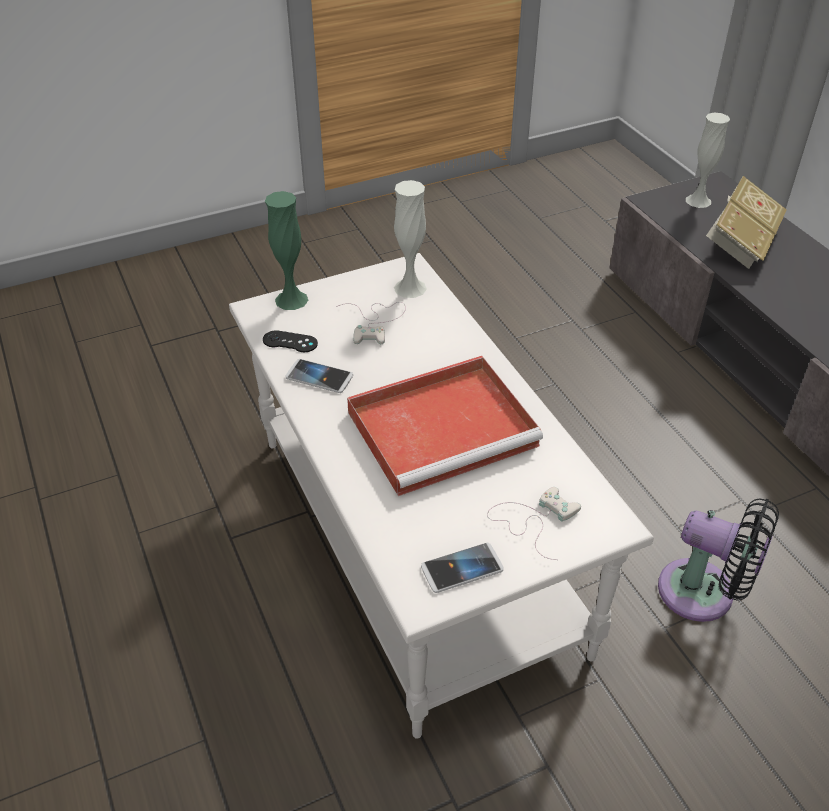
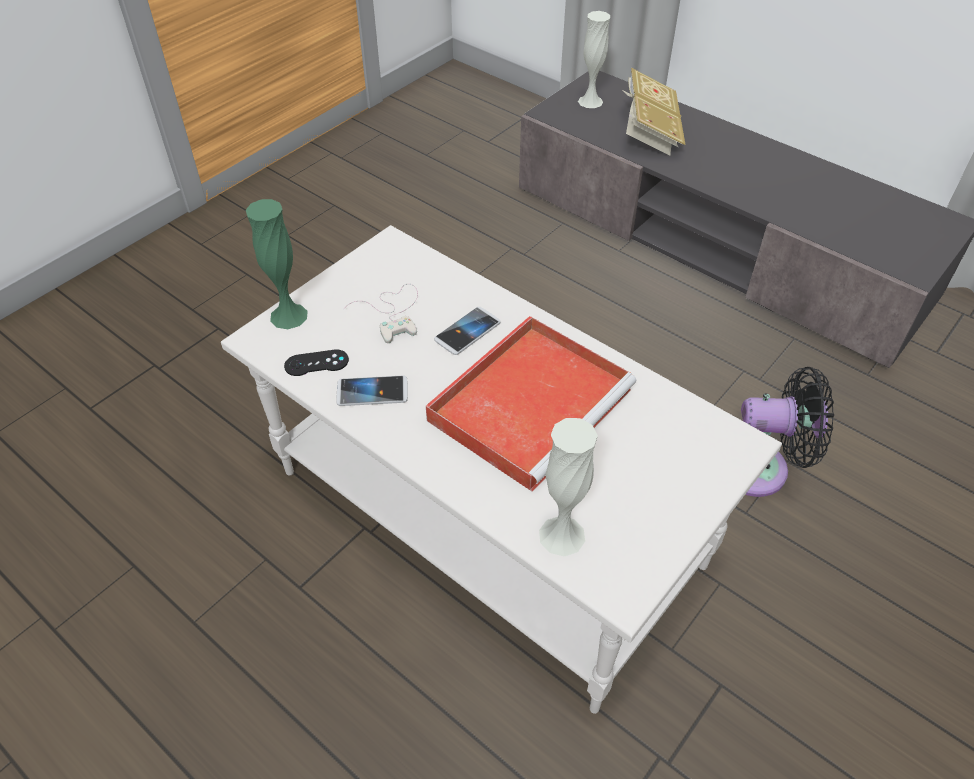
camera: 25 degrees left, 5 degrees up
(410, 288) = (405, 265): white vase -> white vase (562, 535)
(462, 569) = (639, 543): phone -> phone (467, 332)
(533, 520) = (671, 467): white game controller -> none

